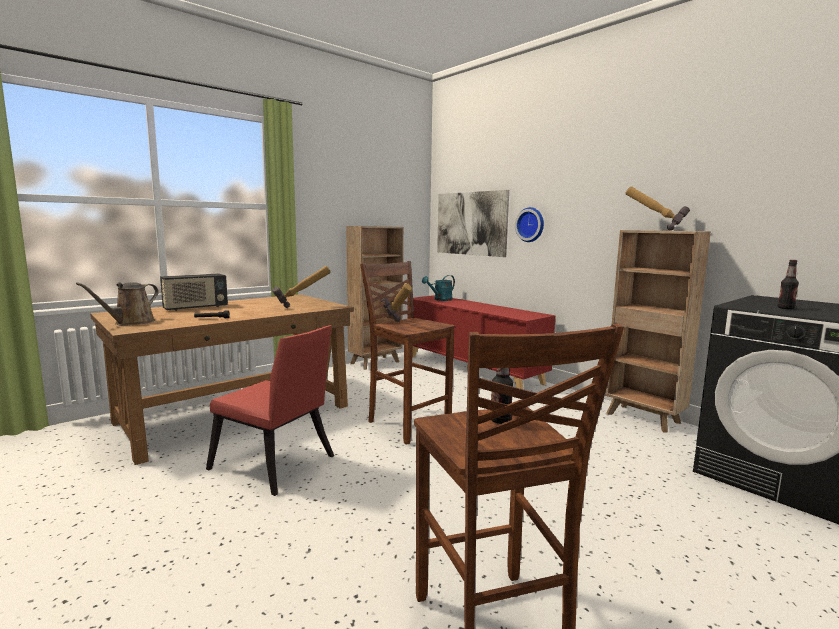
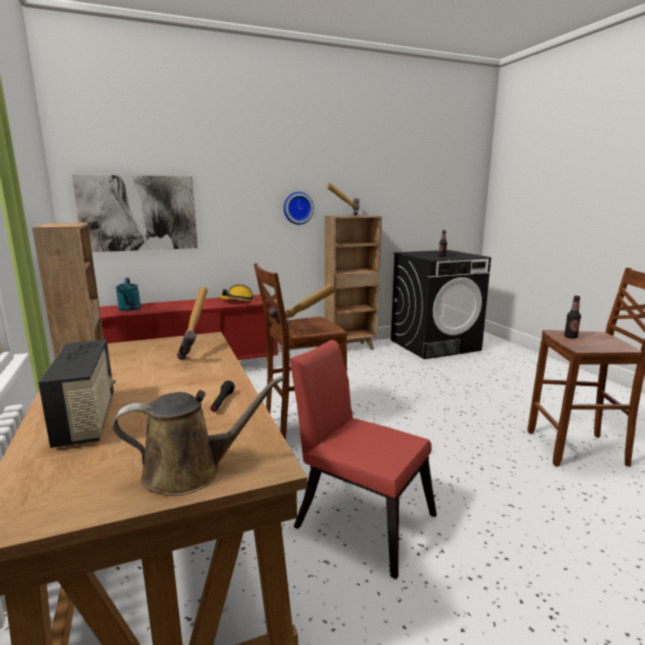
camera: 70 degrees left, 5 degrees up
(131, 322) = (190, 472): brown watering can -> brown watering can turned 60 degrees counterclockwise
(276, 466) = (359, 516): red chair -> red chair turned 105 degrees counterclockwise
(510, 312) = (238, 301): none -> hard hat
(531, 224) = (224, 213): wall clock -> wall clock (297, 208)

